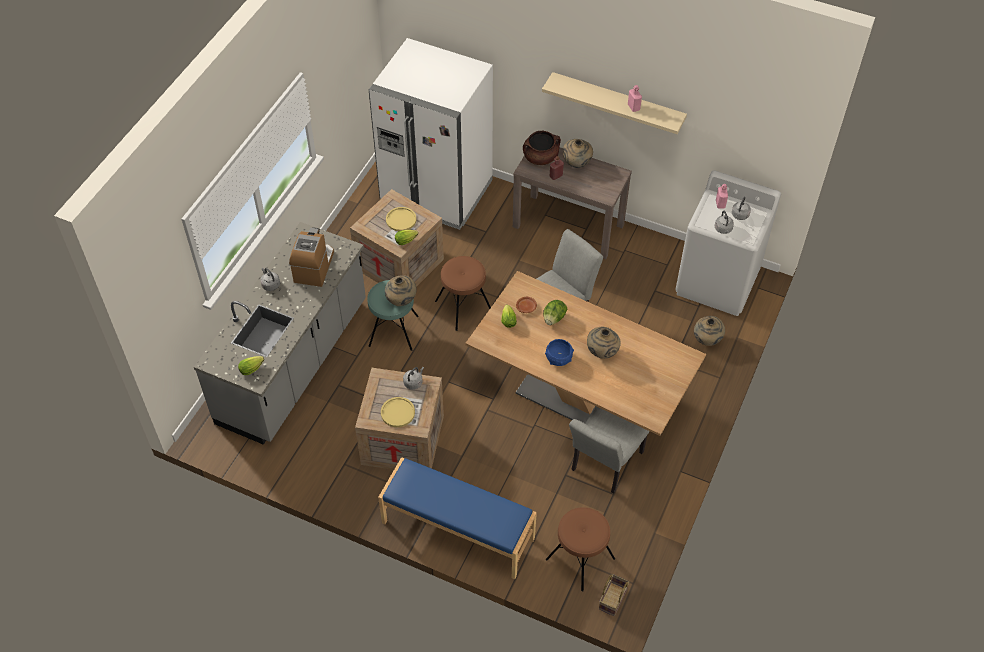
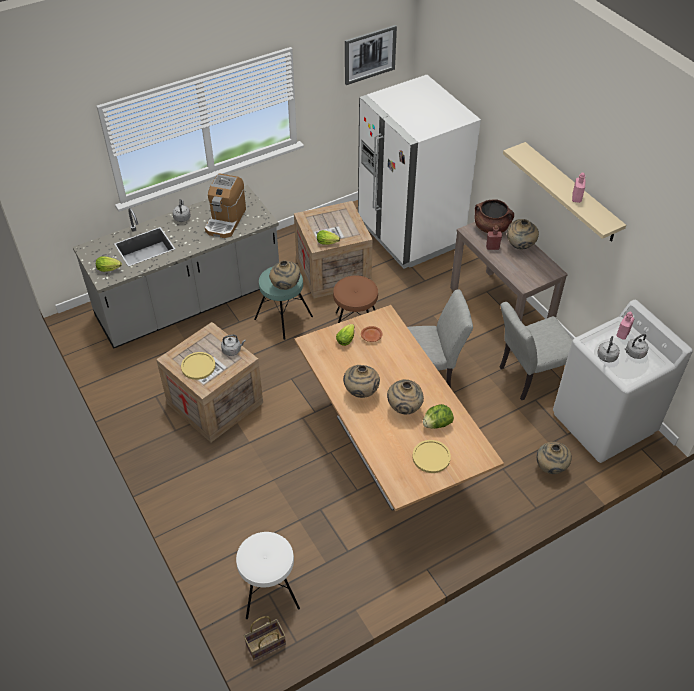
camera: 35 degrees right, 5 degrees down
(314, 267) = (225, 220): coffee machine -> coffee machine turned 150 degrees clockwise
(352, 42) = (369, 54): none -> picture
(401, 220) = (338, 226): yellow plate -> yellow plate (431, 457)
(457, 531) = (191, 500): blue bench -> none
(554, 318) = (387, 358): lettuce -> lettuce (437, 424)
(559, 359) = (361, 393): blue bowl -> beige vase
(580, 559) = (269, 589): brown stool -> white stool
(603, 465) = (360, 521): grey chair -> grey chair (529, 377)

